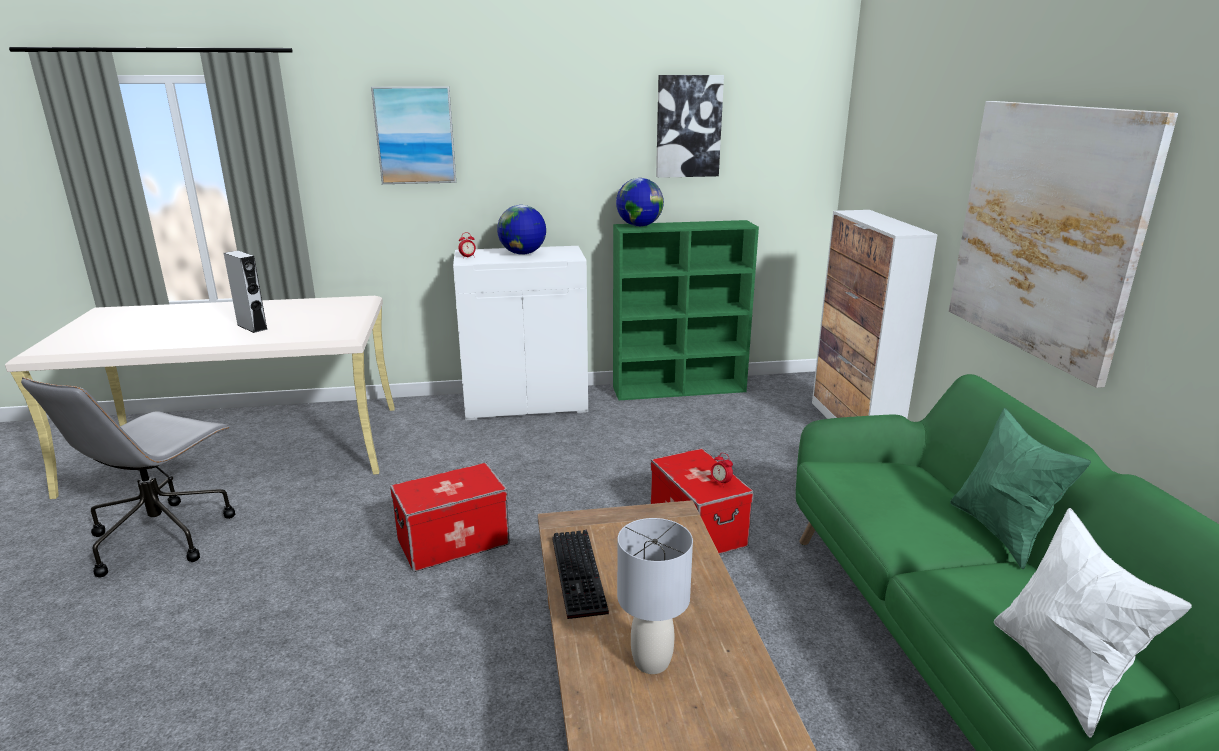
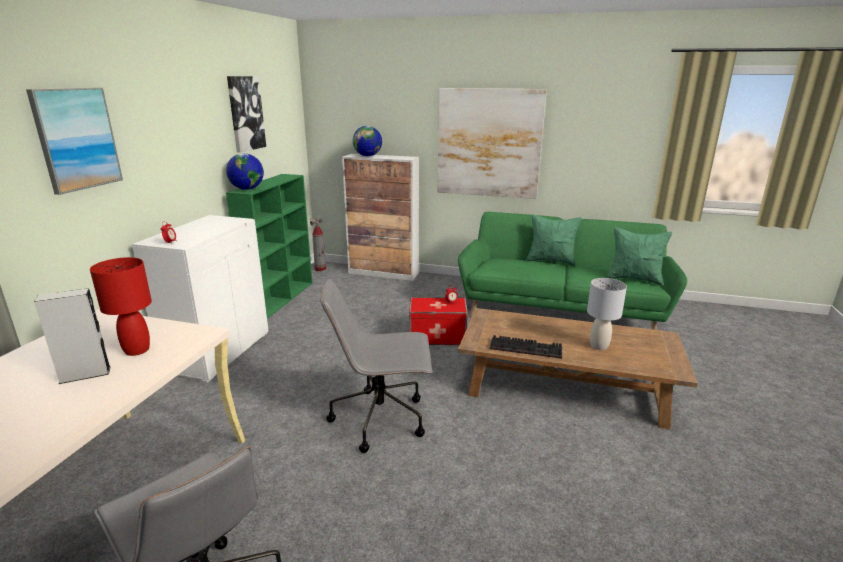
camera: 65 degrees left, 0 degrees up
(297, 328) = (136, 350): none -> red table lamp
(453, 541) = (381, 418): storage box -> grey office chair
(522, 254) = (198, 229): globe -> globe (368, 156)
(796, 382) = (320, 269): none -> fire extinguisher
(1061, 674) = (634, 279): white pillow -> green pillow

